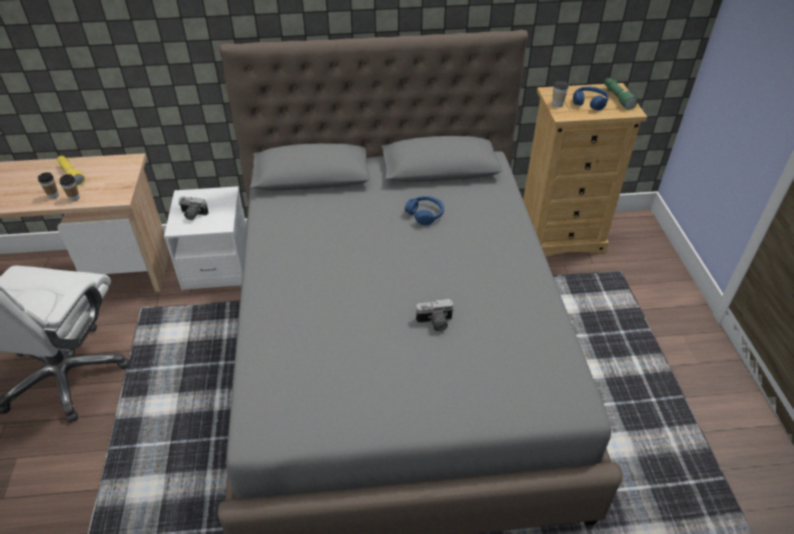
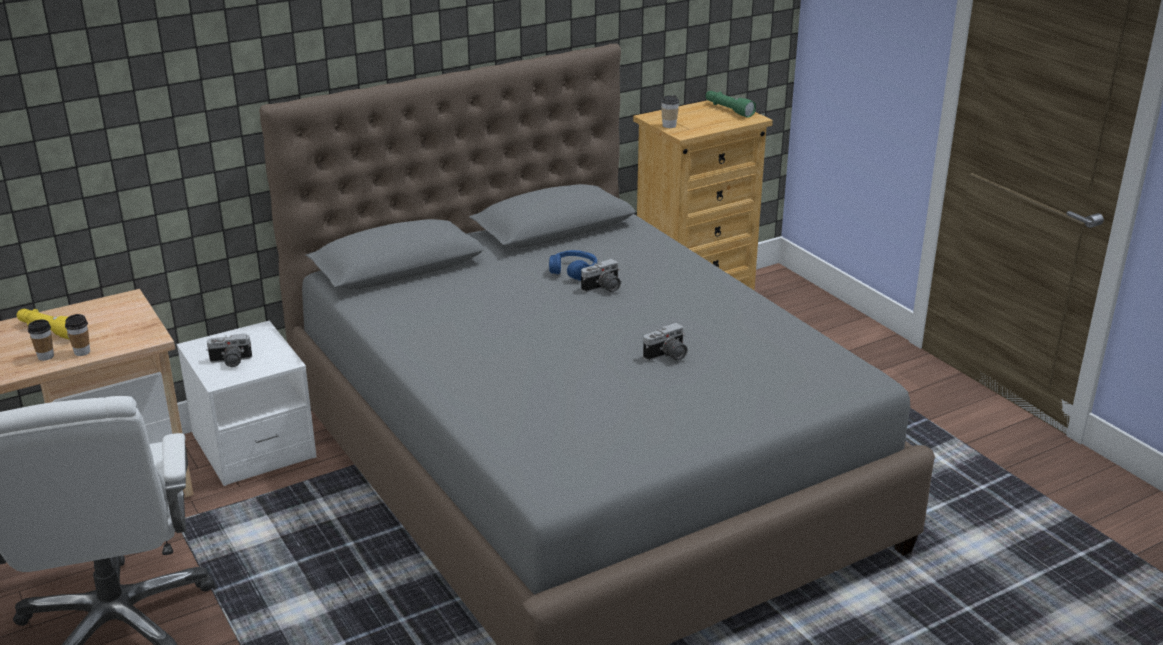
camera: 25 degrees left, 15 degrees down
(434, 238) = (603, 289): none -> camera
(589, 103) = (703, 118): blue headphones -> none

